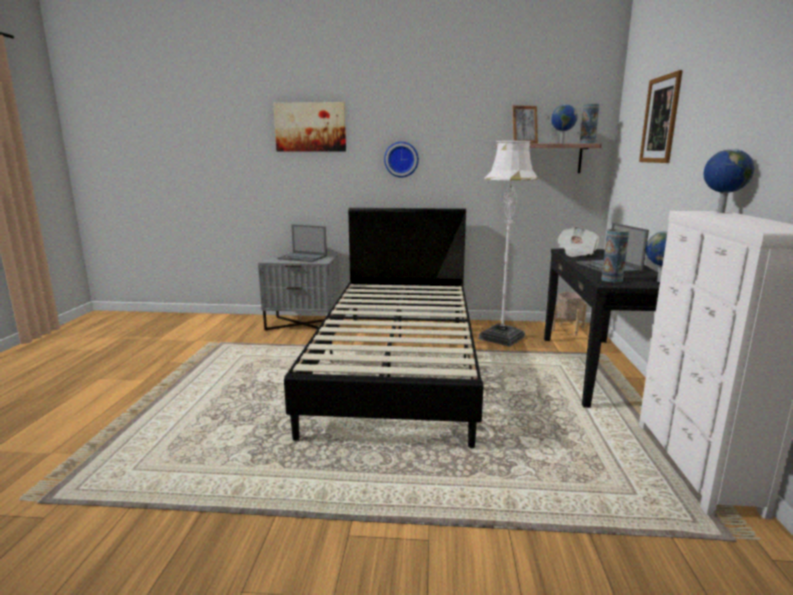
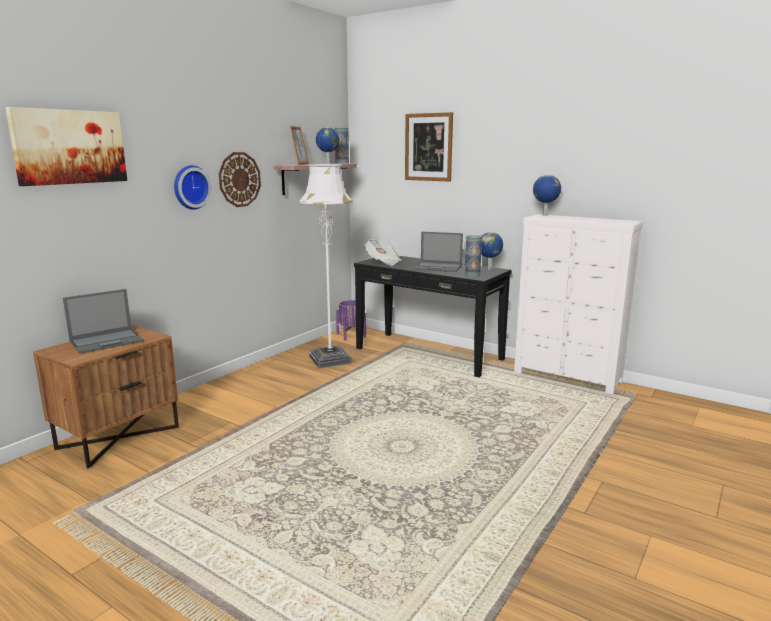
camera: 60 degrees left, 0 degrees up
(303, 324) = (118, 437): grey nightstand -> brown nightstand
(397, 365) = (324, 416): black bed -> none
(453, 155) = (239, 179): none -> wall clock
(567, 329) = (351, 335): beige planter -> purple planter

